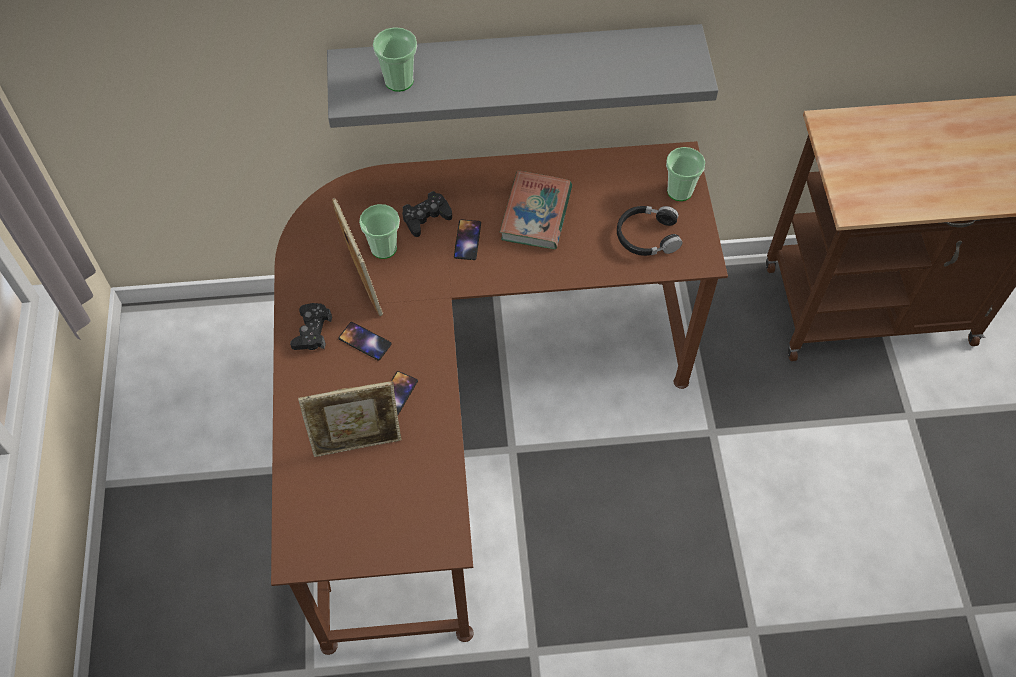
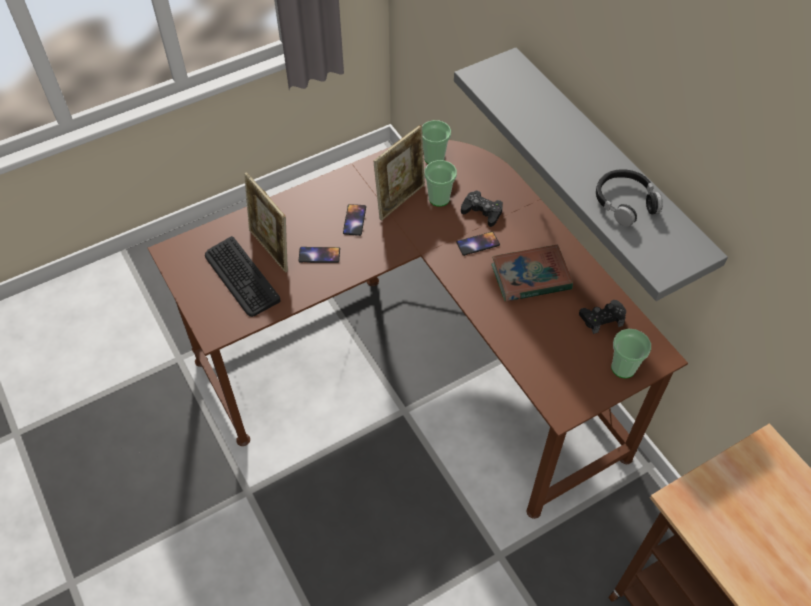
camera: 65 degrees right, 5 degrees down
(312, 331) = (346, 188): black game controller -> black game controller (602, 318)
(382, 490) = (241, 277): none -> keyboard
(399, 81) = (515, 93): cup -> cup (434, 158)
(647, 236) = (559, 360): black headphones -> black headphones (625, 202)

